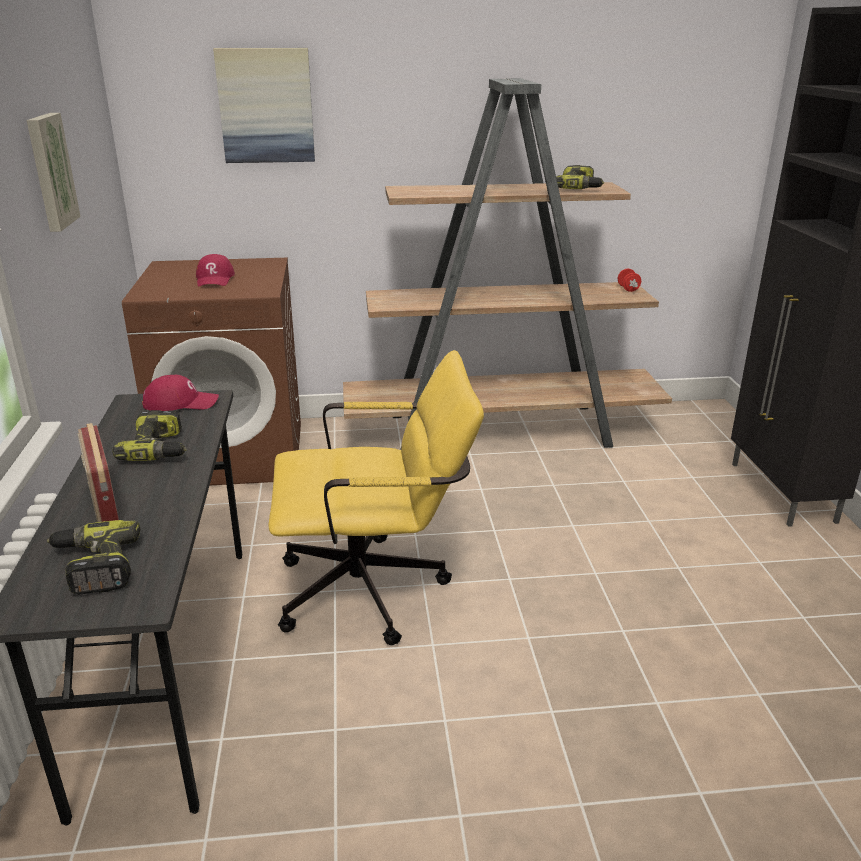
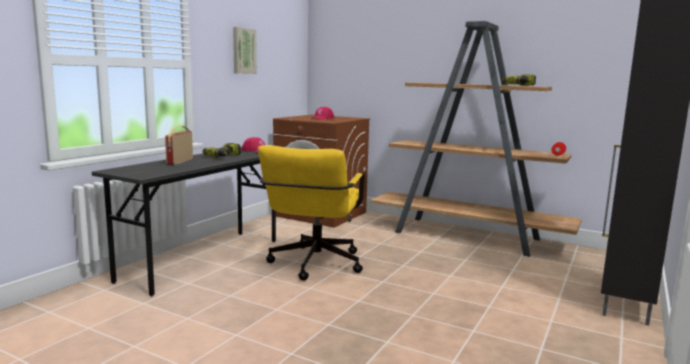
camera: 35 degrees right, 15 degrees down
(94, 567) = (147, 169): power drill -> none
(266, 106) = (370, 42): picture -> none
(377, 590) = (313, 266): yellow office chair -> yellow office chair turned 75 degrees clockwise

